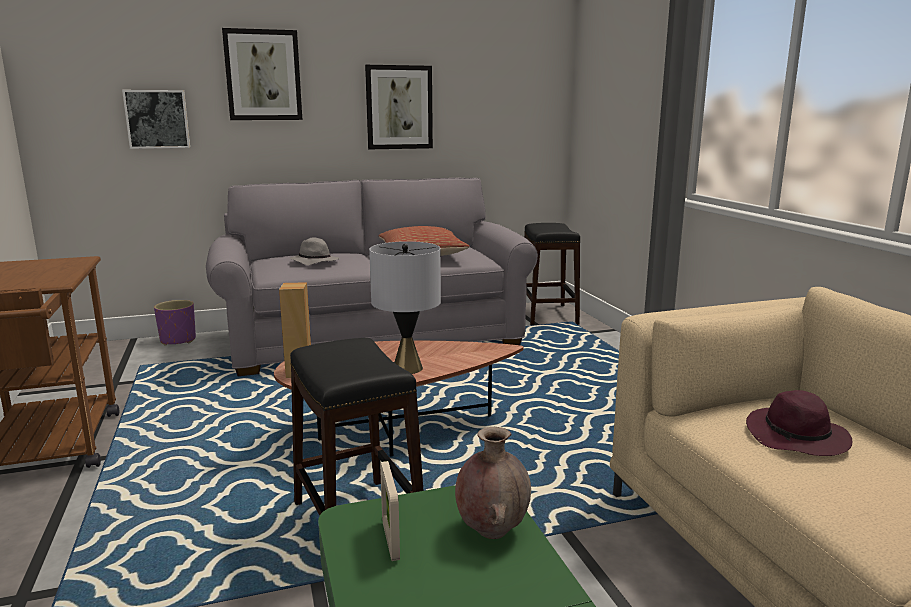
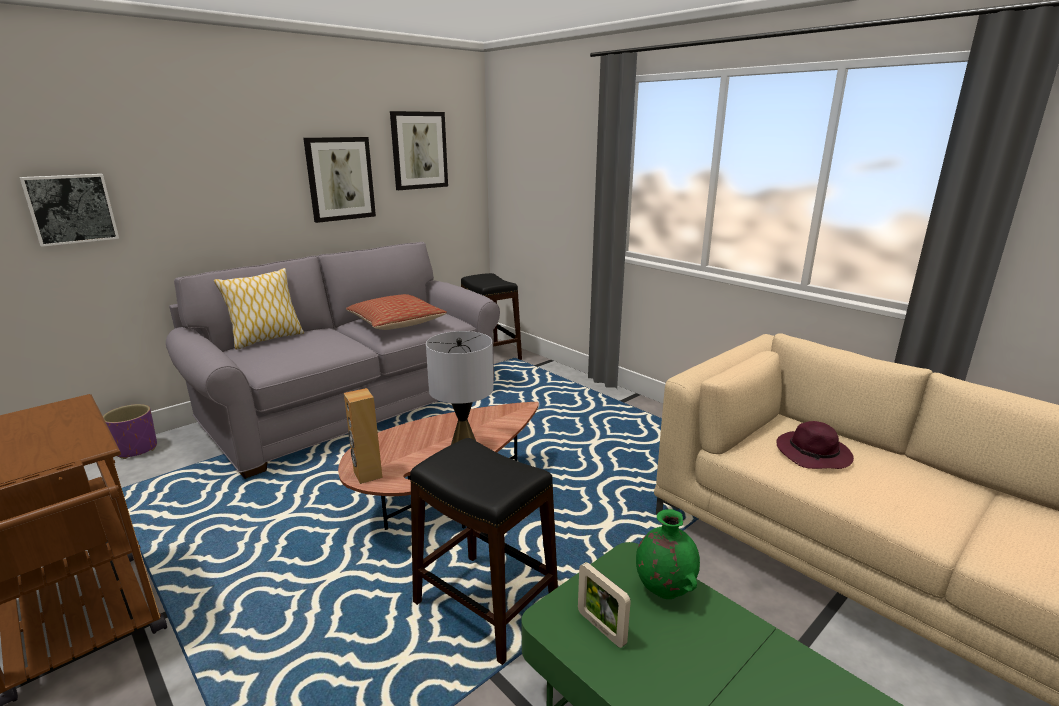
camera: 25 degrees left, 5 degrees up
(263, 75) = (195, 152): picture -> picture (419, 150)
(295, 254) = (266, 339): none -> pillow
(314, 262) = (298, 347): grey hat -> none
(491, 530) = (663, 590): brown vase -> green vase

